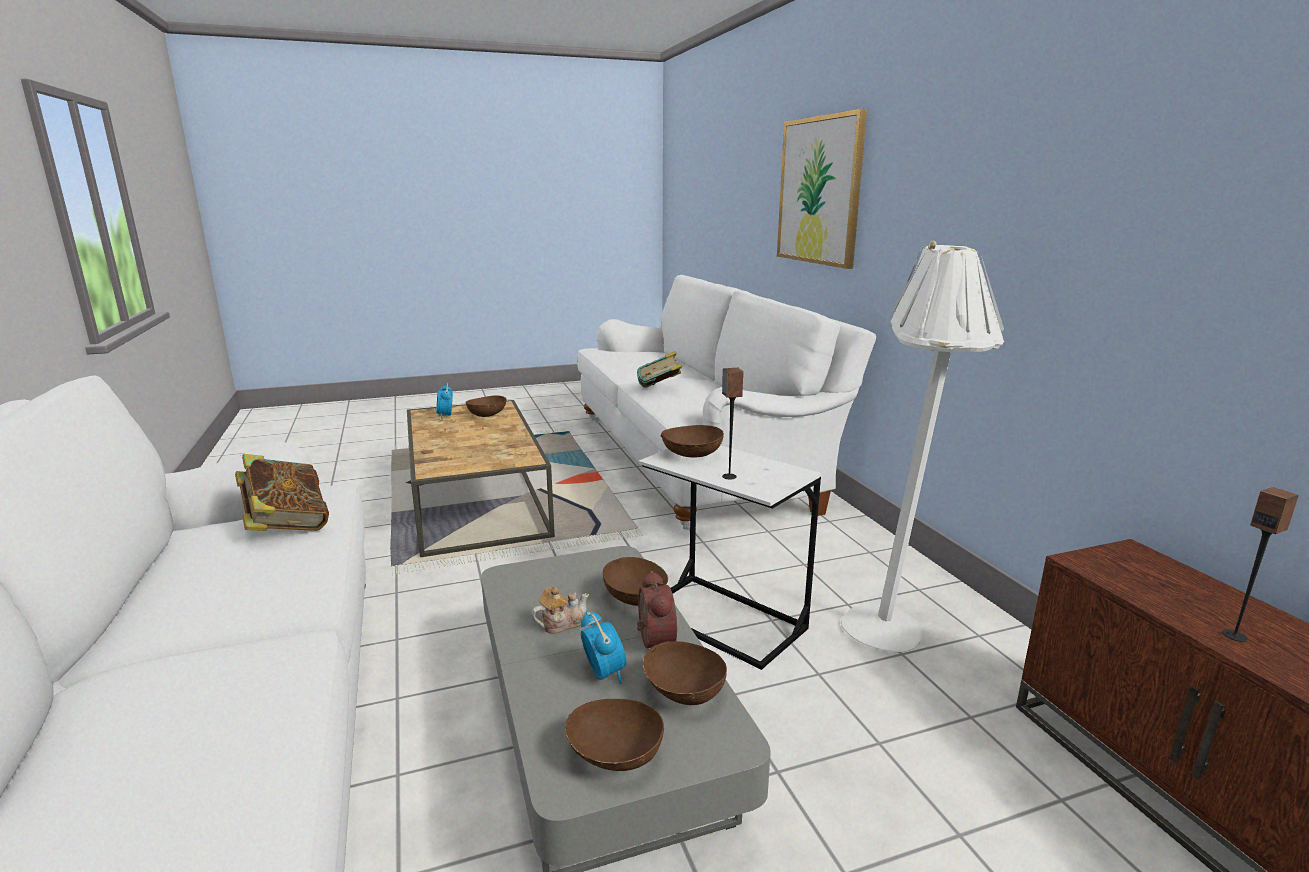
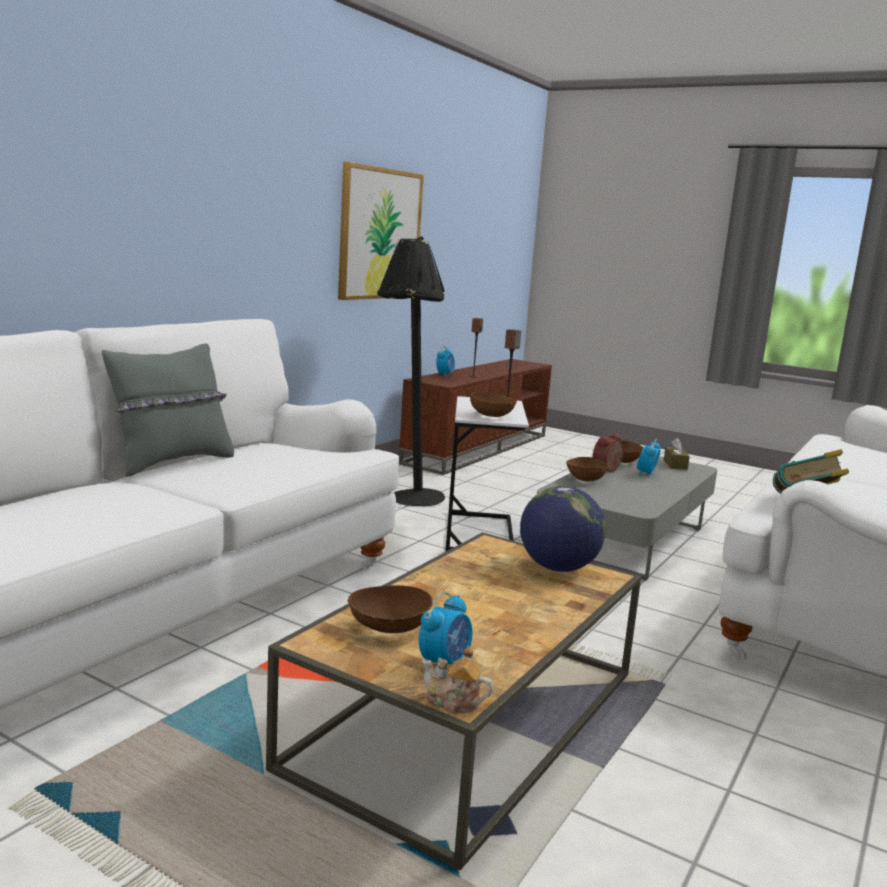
camera: 130 degrees left, 5 degrees down
(465, 463) = (558, 568): none -> globe
(561, 623) = (640, 488): teapot -> teapot (453, 702)
(614, 757) = (675, 465): brown bowl -> brown tissue box
(659, 391) = (262, 474): book -> none
(715, 383) = (172, 462): none -> grey pillow
(819, 191) = (111, 177): picture -> picture (380, 234)
(899, 625) = (406, 495): white floor lamp -> black floor lamp
(1233, 602) = (444, 375): none -> alarm clock

